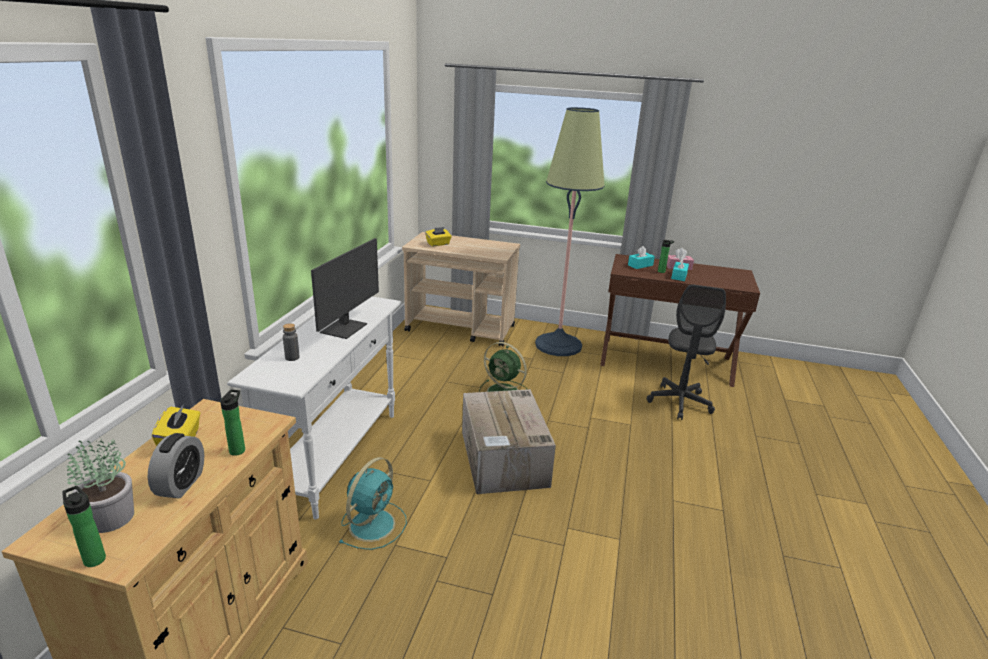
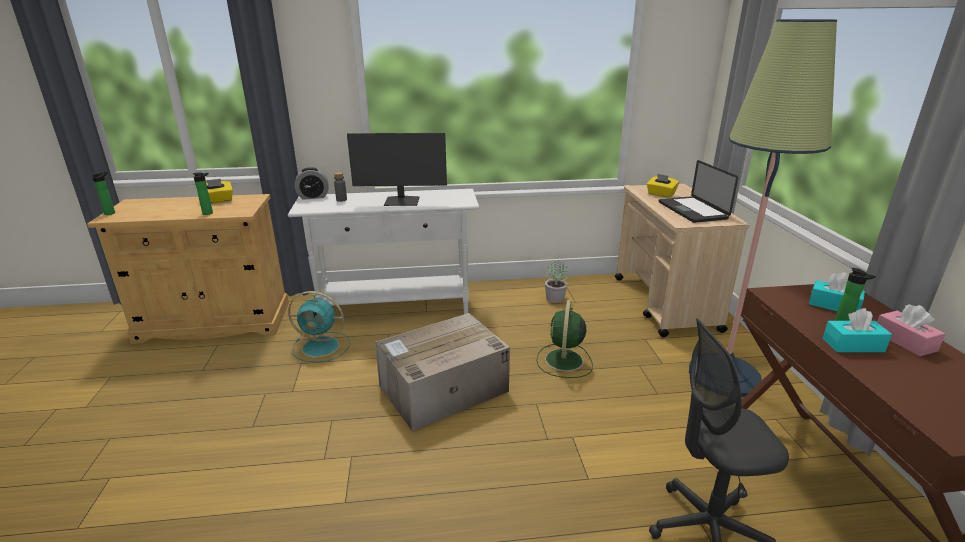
camera: 70 degrees right, 0 degrees up
(111, 517) = (145, 207): potted plant -> potted plant (555, 298)
(181, 484) = (172, 211): alarm clock -> alarm clock (313, 197)
(481, 247) = (692, 210): none -> laptop

